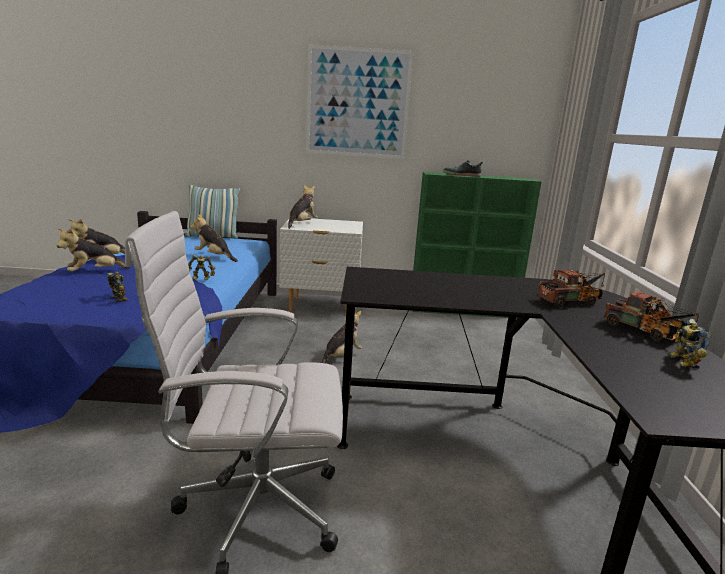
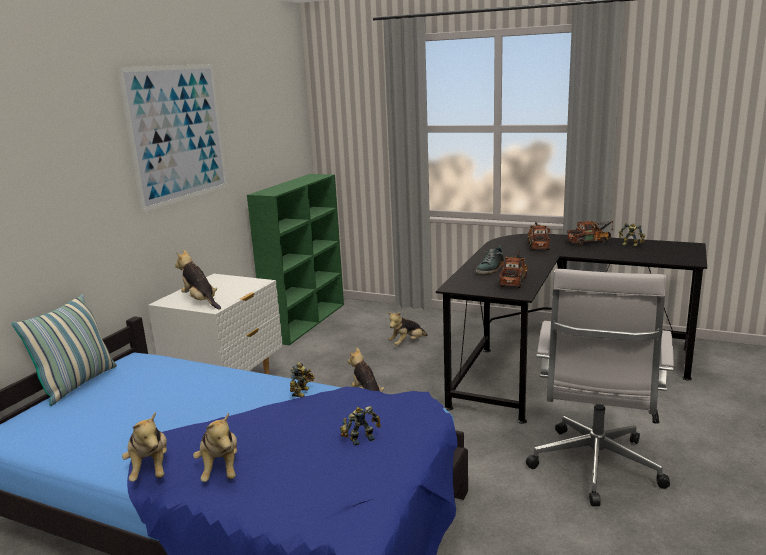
camera: 65 degrees left, 0 degrees up
(214, 257) = (199, 385): plush toy -> plush toy (407, 343)
(406, 292) = (514, 280): none -> toy truck
(461, 175) = (285, 187): shoe -> shoe (490, 269)

